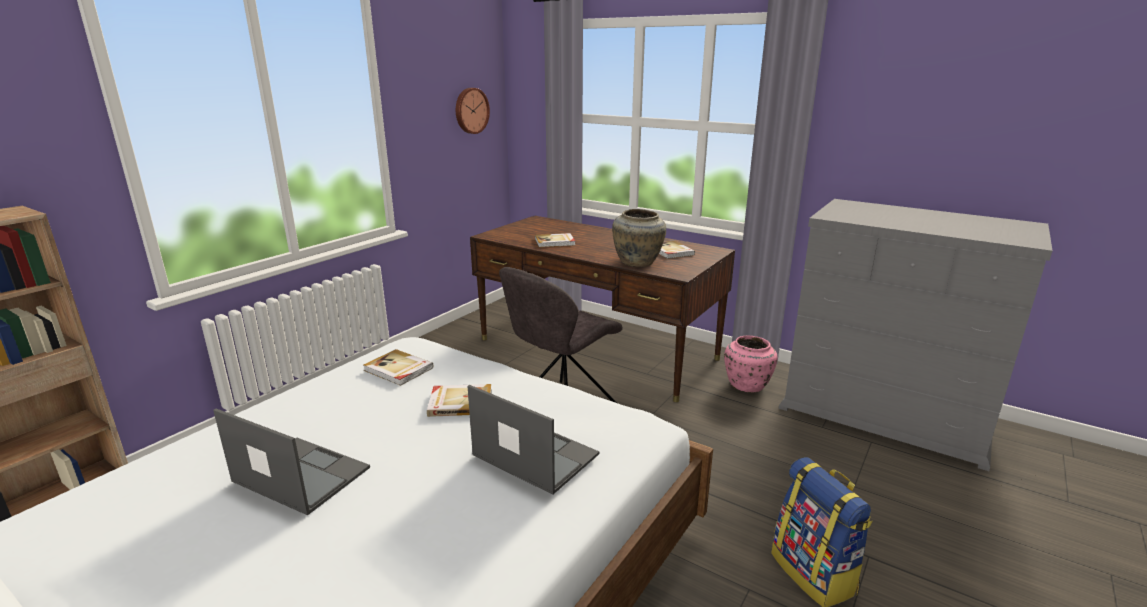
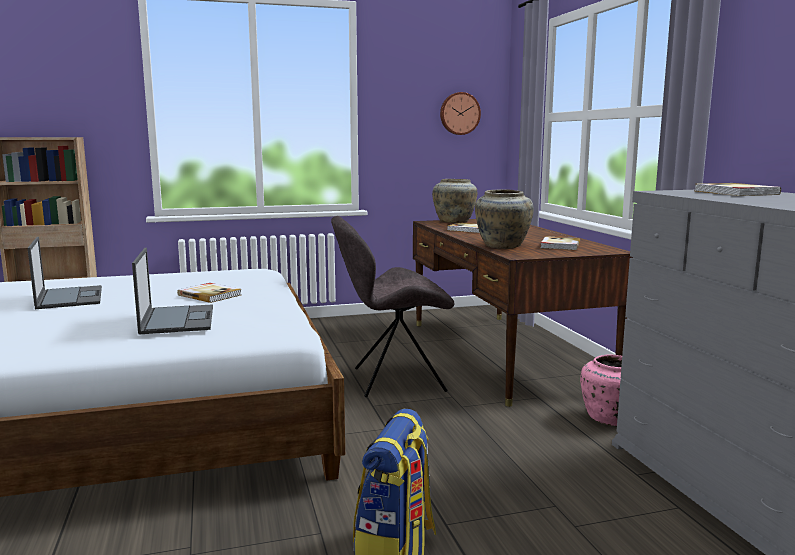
camera: 40 degrees right, 10 degrees down
(398, 369) = (219, 277): book -> book (735, 193)
(513, 231) = (454, 222): none -> beige vase

